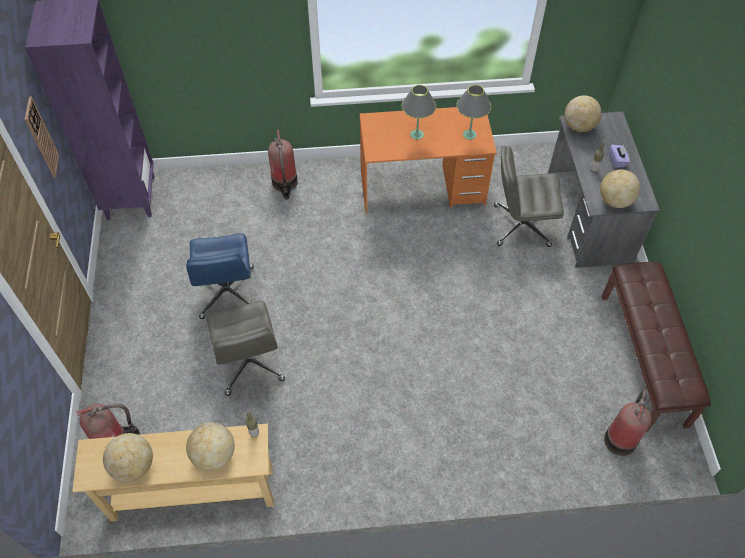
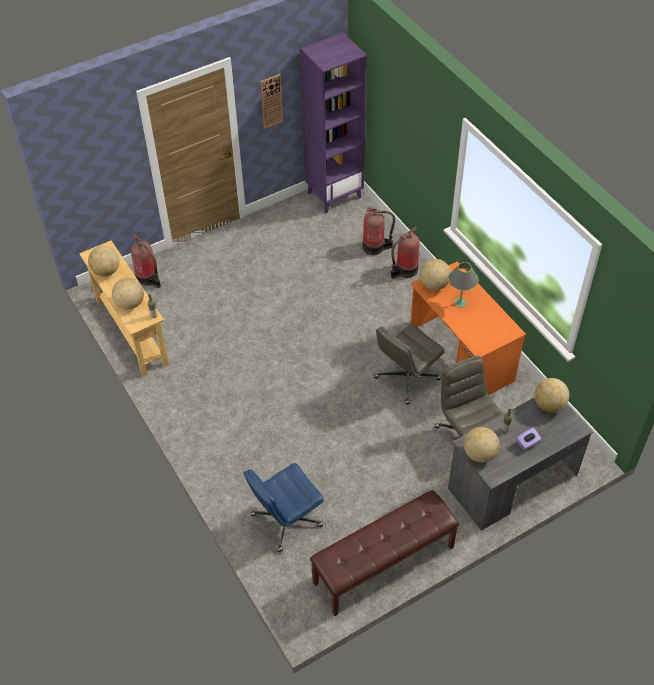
camera: 65 degrees right, 5 degrees down
(227, 293) = (287, 282): blue office chair -> blue office chair (286, 521)
(250, 364) = (239, 319): grey office chair -> grey office chair (406, 379)
(380, 144) = (434, 284): none -> globe
(469, 135) = (484, 335): grey table lamp -> none
(620, 438) = (299, 568): fire extinguisher -> fire extinguisher (375, 247)

